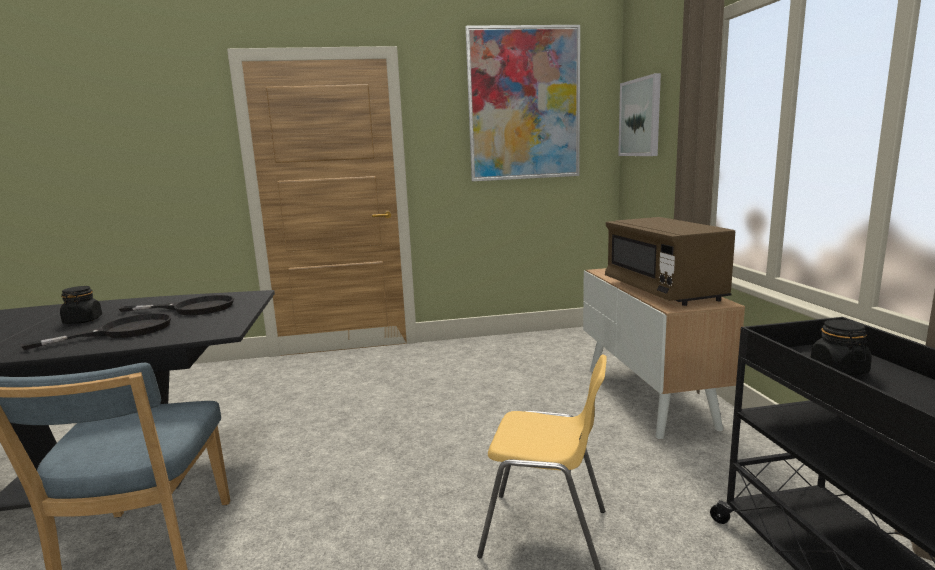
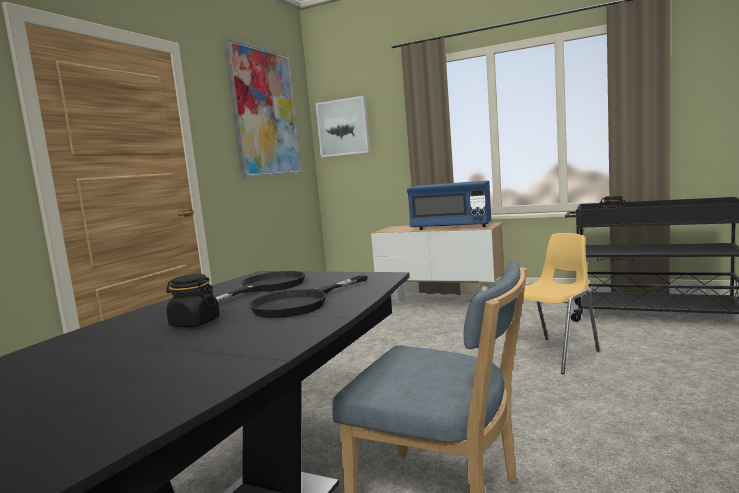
camera: 55 degrees left, 5 degrees down
(123, 331) = (301, 303): black frying pan -> black frying pan turned 135 degrees counterclockwise
(663, 291) = (451, 227): brown microwave -> blue microwave

